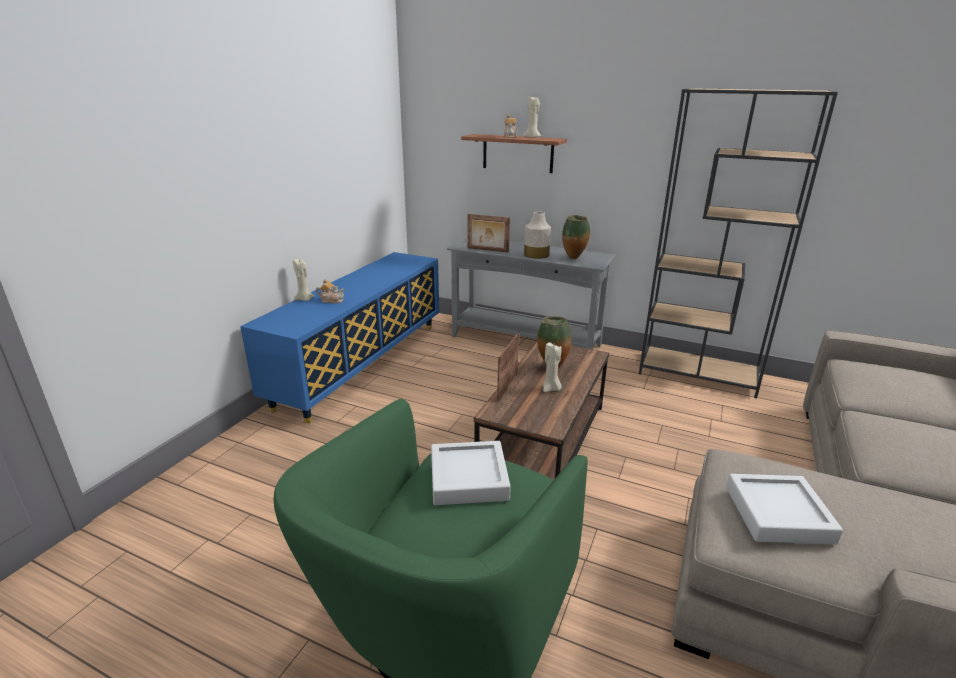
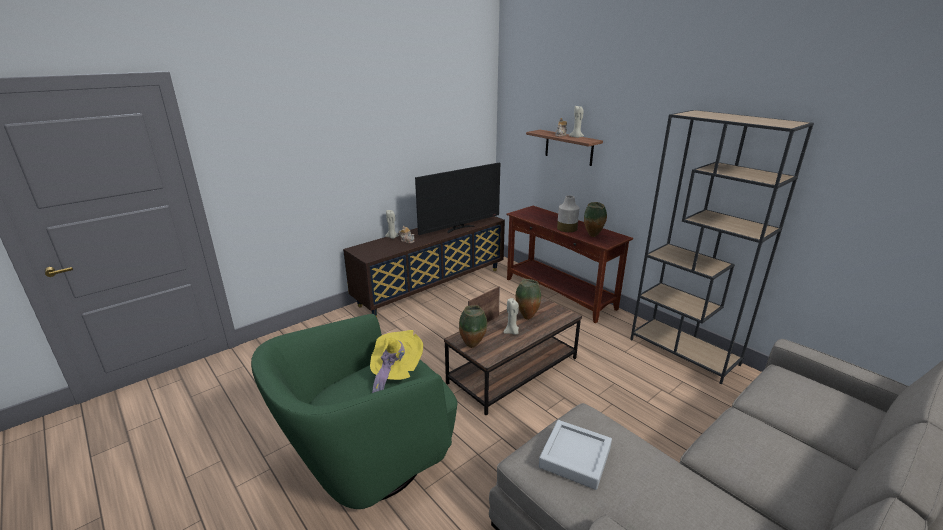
camera: 25 degrees right, 0 degrees up
(362, 363) = (432, 287): blue tv stand -> brown tv stand
(390, 276) = (459, 228): none -> television
(468, 478) = (395, 373): grey tray -> yellow hat
(487, 250) = (533, 219): picture frame -> none
(520, 417) = (473, 346): none -> vase
(526, 340) = (560, 294): grey console table -> brown console table

